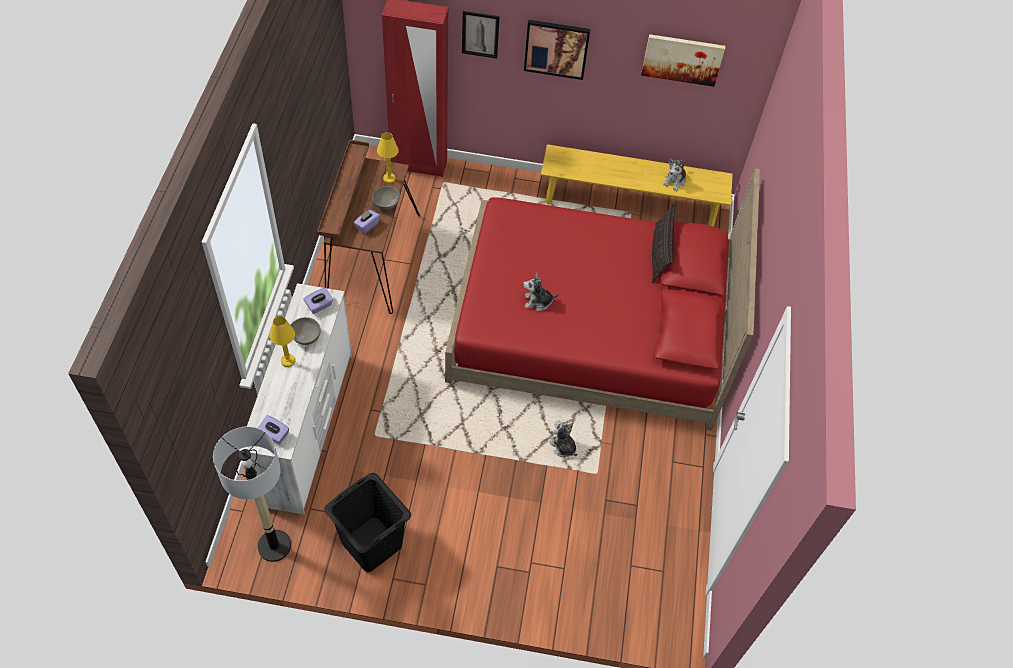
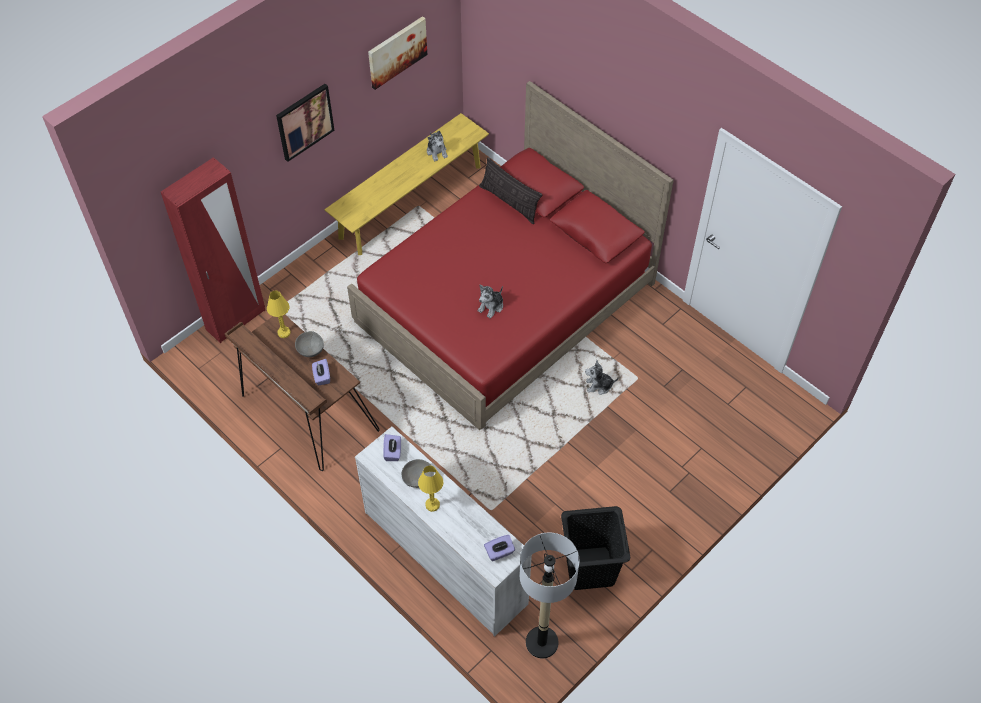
camera: 50 degrees left, 0 degrees up
(480, 34) = (242, 160): picture -> none

